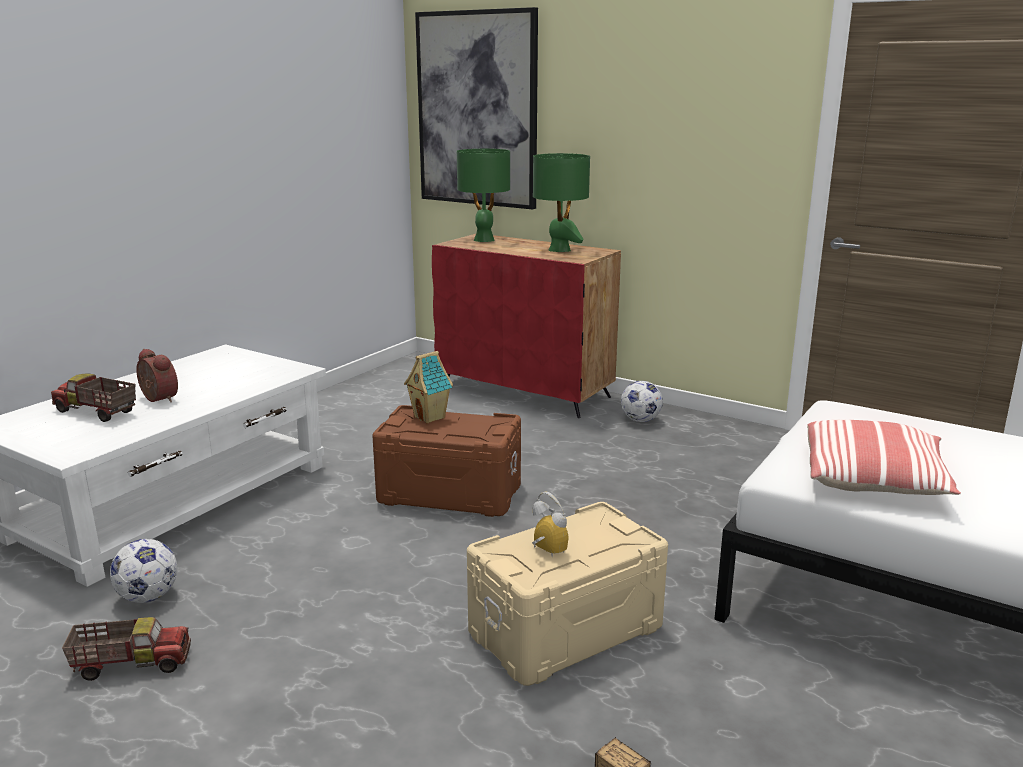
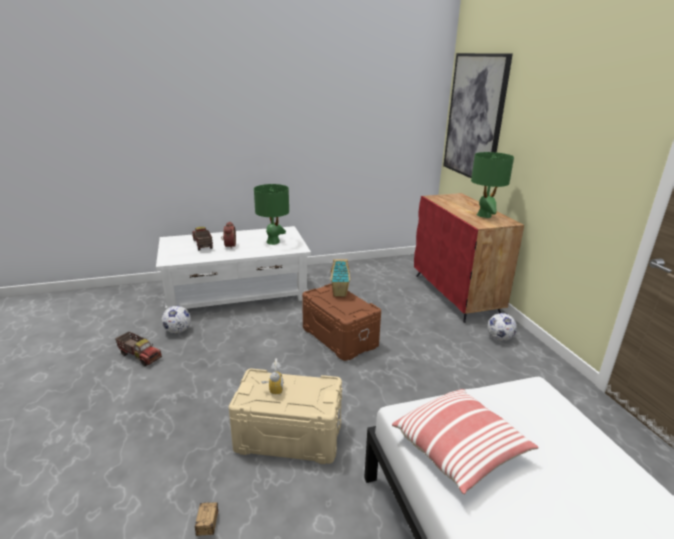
camera: 40 degrees right, 5 degrees up
(484, 240) = (455, 198): green table lamp -> green table lamp (273, 242)

